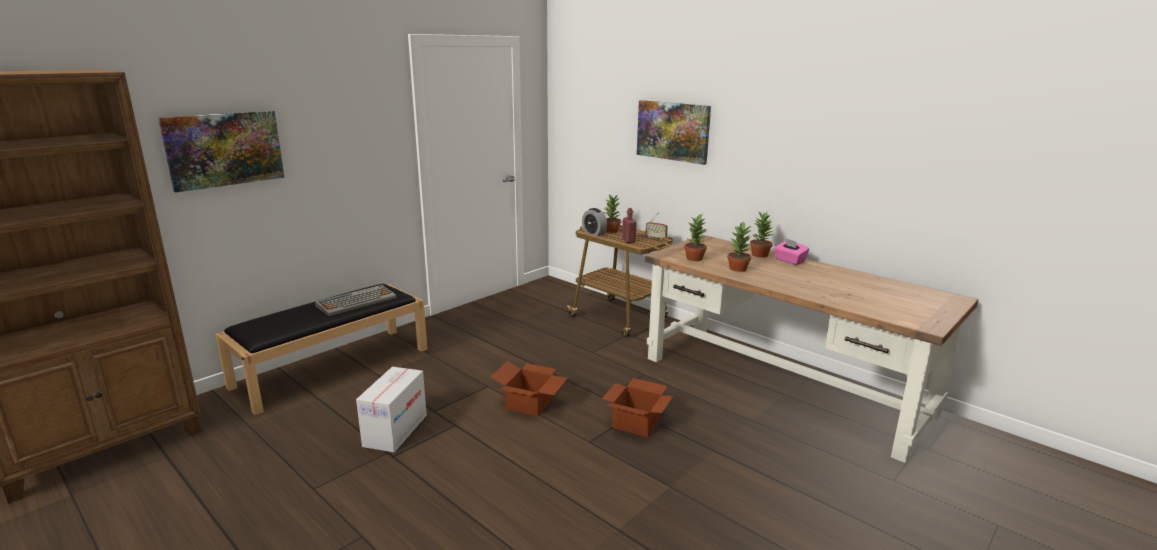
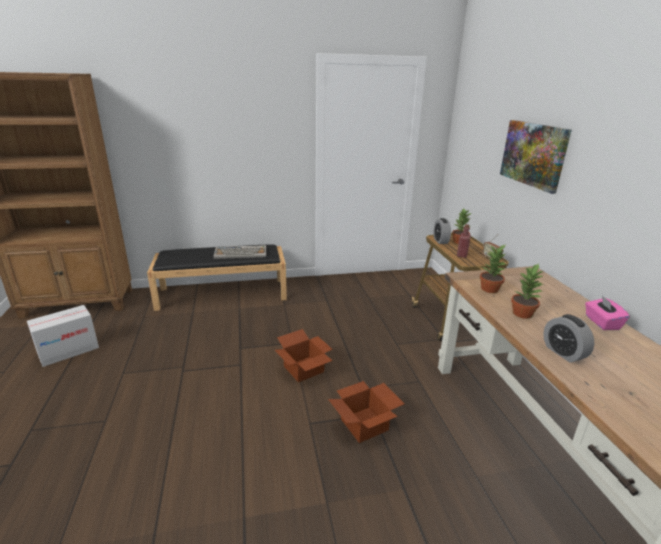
camera: 35 degrees right, 5 degrees up
(224, 149) = (167, 133): picture -> none
(395, 430) = (204, 352): cardboard box -> cardboard box (69, 351)
(759, 255) = (572, 305): potted plant -> none
(791, 284) = (563, 353): none -> alarm clock

